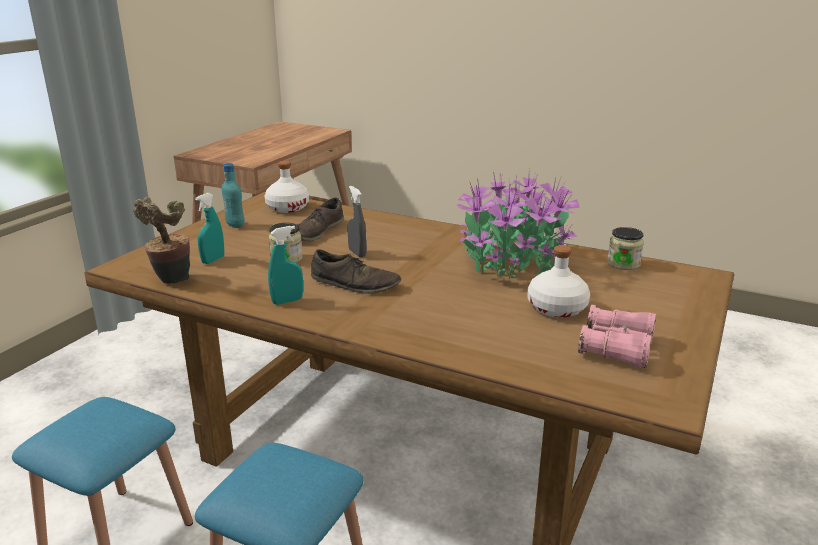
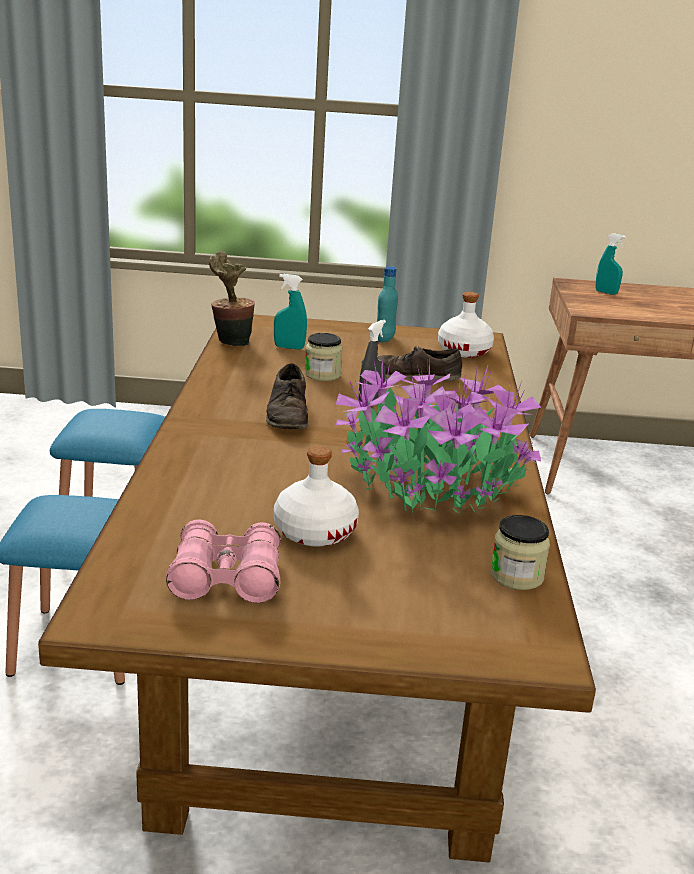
camera: 65 degrees right, 0 degrees up
(287, 301) = (224, 392): turquoise spray bottle -> turquoise spray bottle (606, 292)

